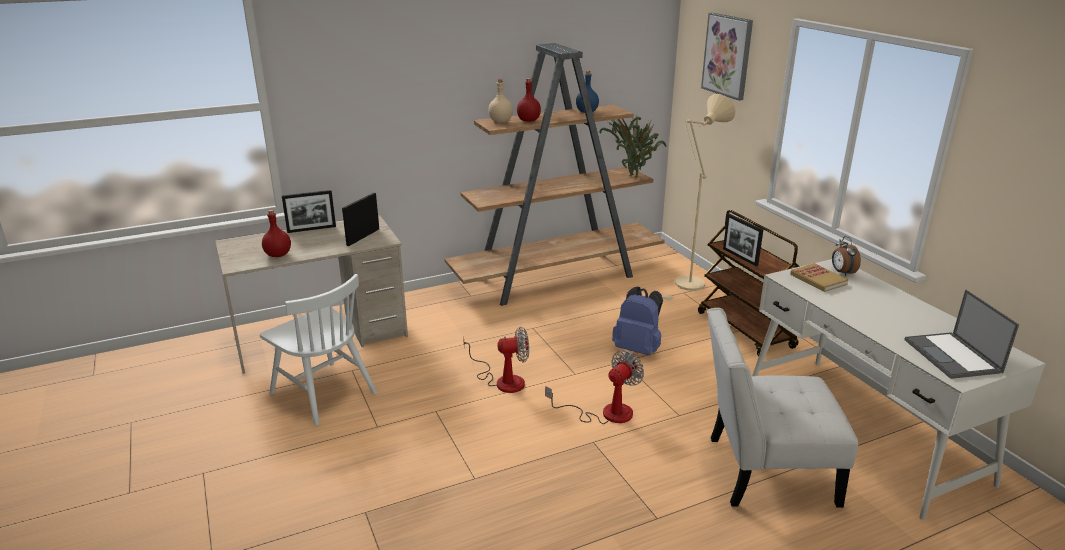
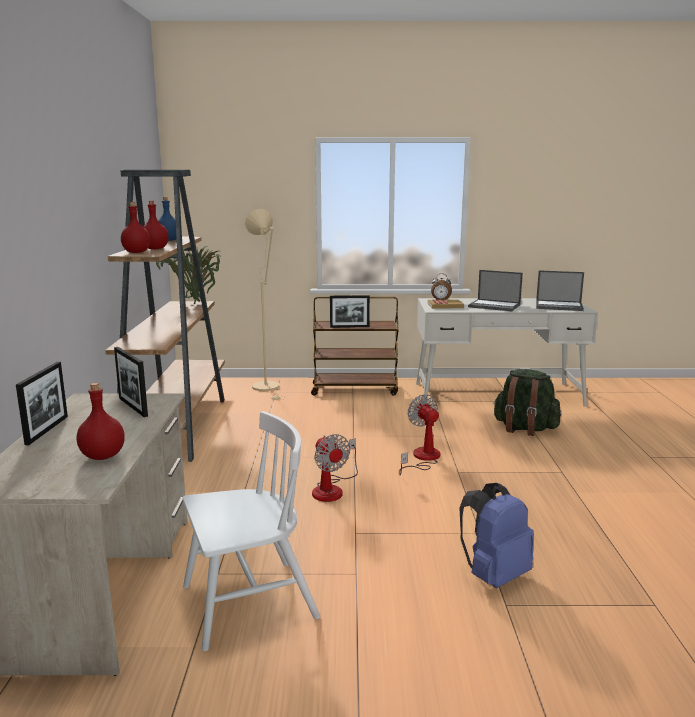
camera: 65 degrees left, 10 degrees down
(501, 121) = (137, 252): beige bottle -> red bottle
(502, 380) = (332, 489): fan -> fan turned 135 degrees clockwise
(638, 349) = (341, 426): blue backpack -> blue backpack (494, 575)
(727, 55) = (241, 179): picture -> none
(763, 471) = (524, 429): white chair -> green backpack
(871, 309) = (495, 306): none -> laptop

